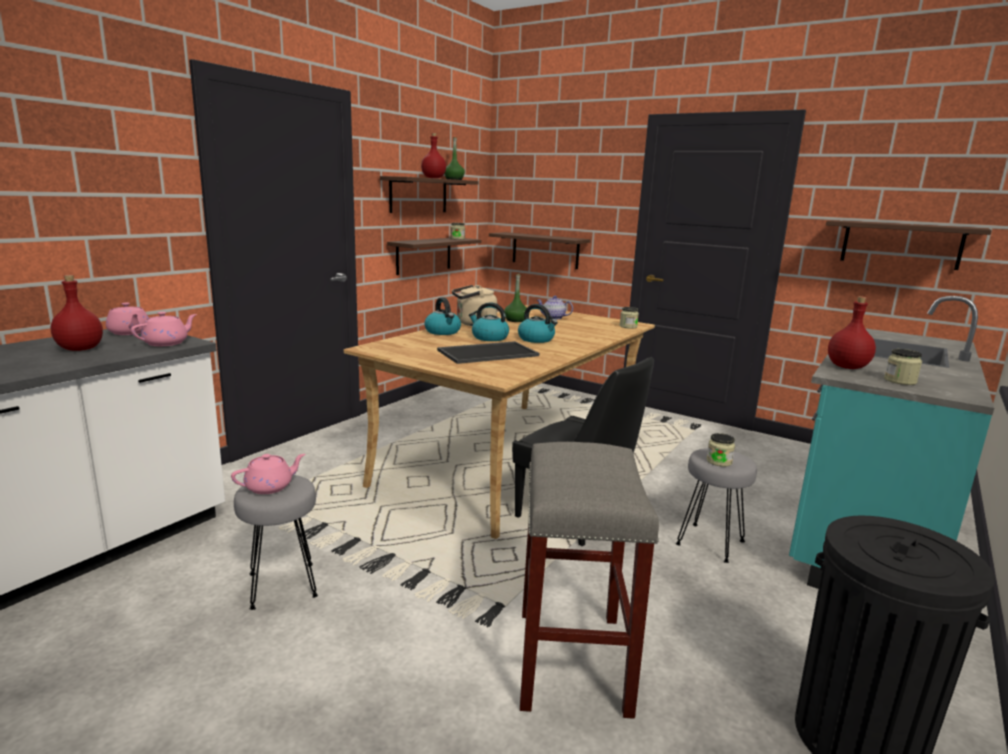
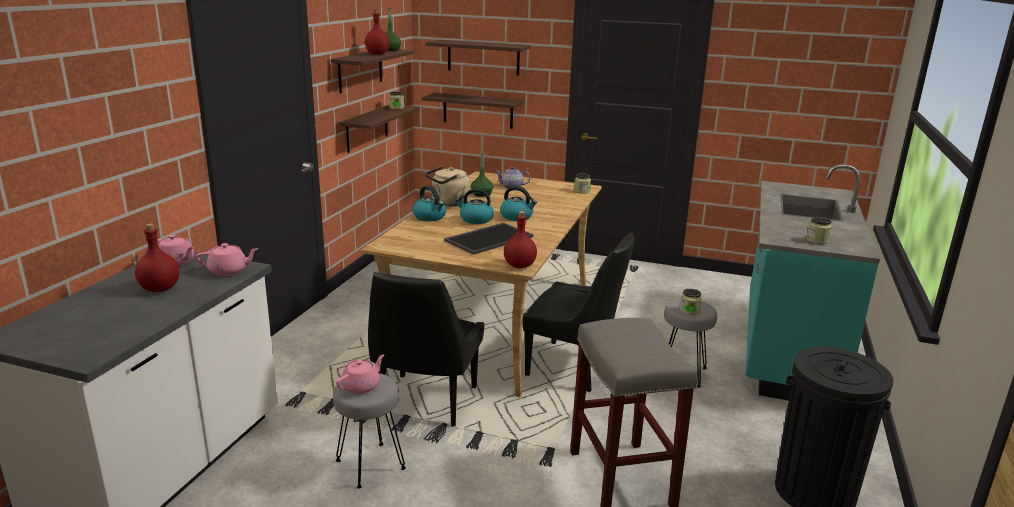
camera: 15 degrees left, 5 degrees up
(167, 343) = (229, 271): pink teapot -> pink teapot turned 60 degrees clockwise
(387, 528) = (425, 402): none -> black chair
(847, 367) = (779, 230): red bottle -> red bottle (520, 266)
(901, 244) = (794, 106): shelf -> shelf (483, 57)

